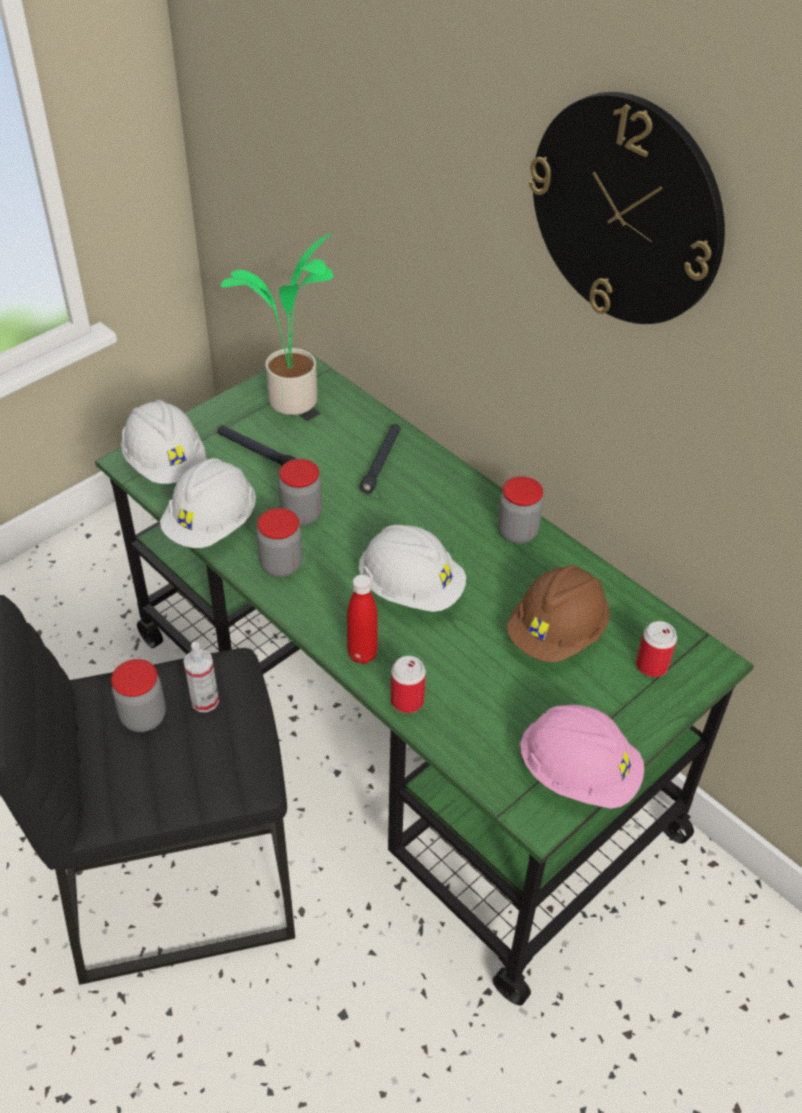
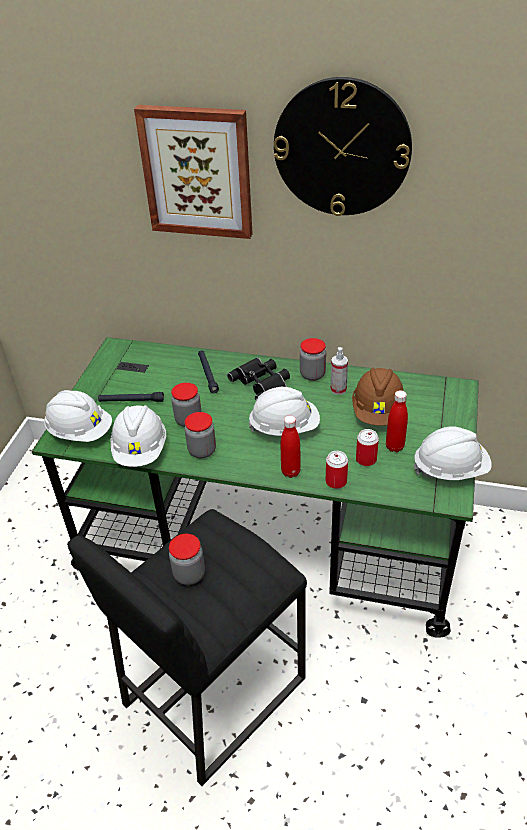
camera: 30 degrees left, 5 degrees down
(204, 701) = (218, 546): spray bottle -> spray bottle (338, 389)
(292, 403) = (127, 367): potted plant -> none
(440, 165) = (197, 172): none -> picture
(440, 510) = (262, 383): none -> black binoculars
(531, 697) = (394, 447): none -> red bottle
(578, 773) = (450, 469): pink hard hat -> white hard hat
(651, 665) = (435, 403): can -> can (366, 459)

